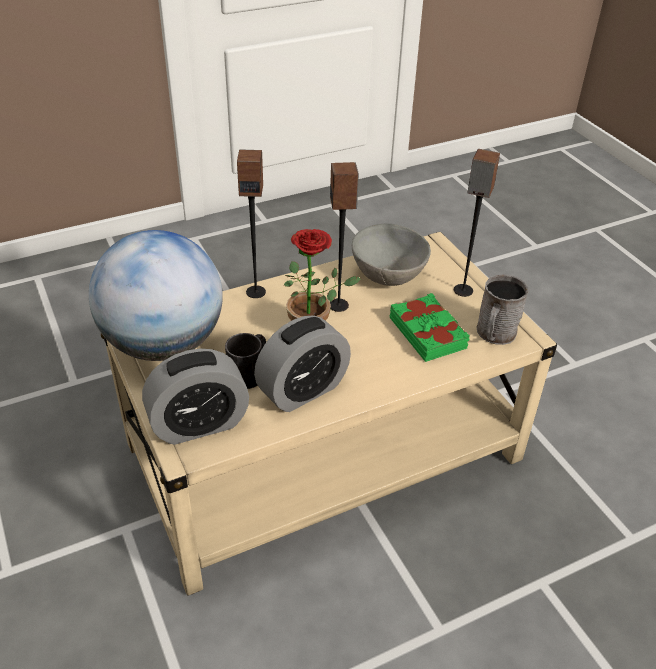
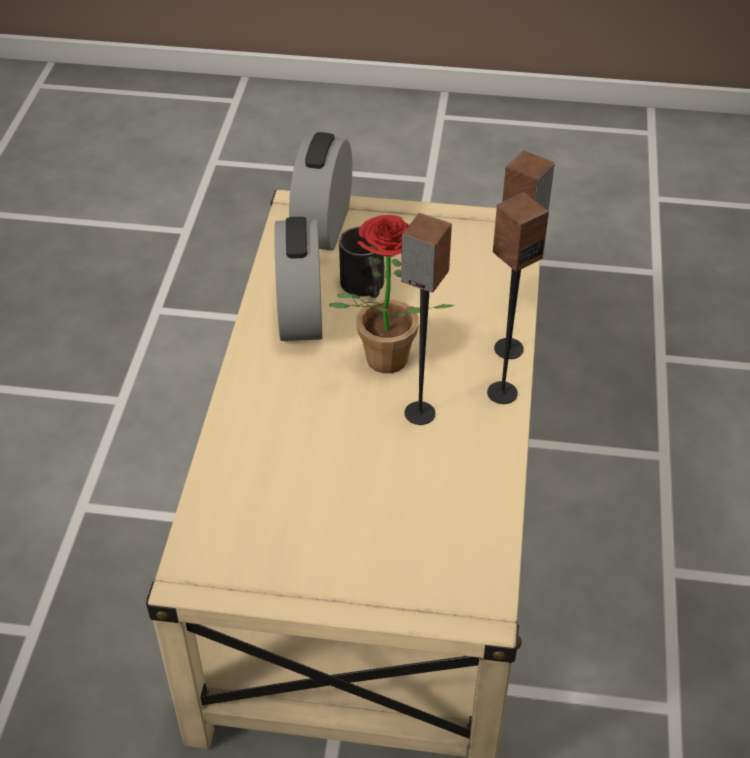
camera: 125 degrees right, 5 degrees up
(164, 344) = (466, 242): globe -> none
(389, 275) = (443, 503): grey bowl -> none
(428, 333) = (291, 473): green book -> none
(463, 290) = (341, 569): speaker -> speaker (502, 392)
(494, 334) = (225, 540): grey mug -> none

